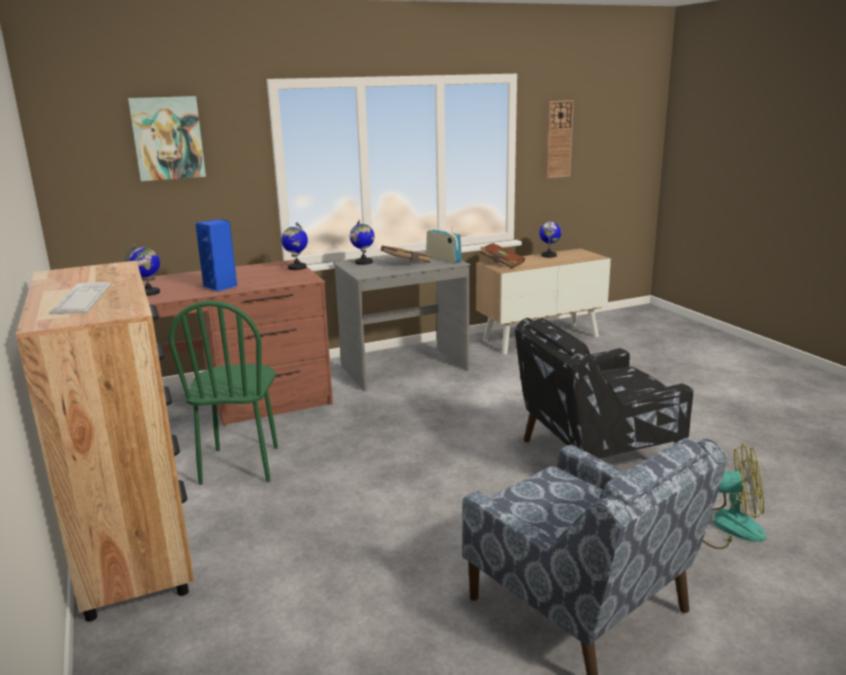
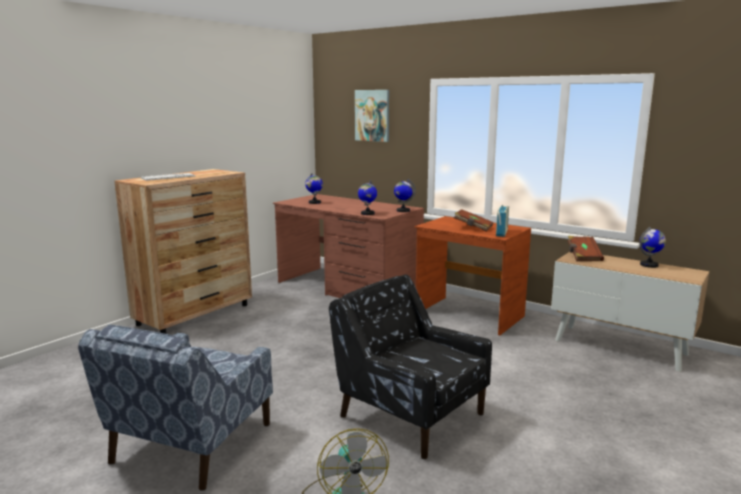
camera: 60 degrees right, 5 degrees down
(221, 287) = (342, 208): blue speaker -> none
(241, 465) = (286, 311): green chair -> none
(363, 262) = (455, 220): globe -> globe (367, 213)
(404, 369) = (468, 315): grey desk -> brown desk
(559, 139) = (707, 145): wall clock -> none

